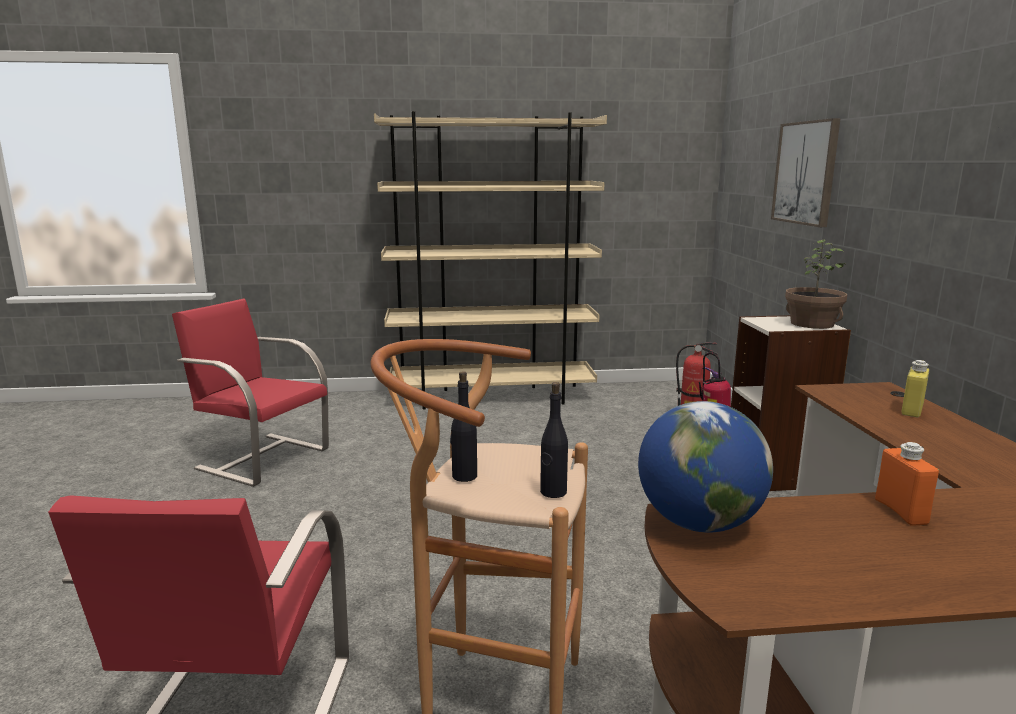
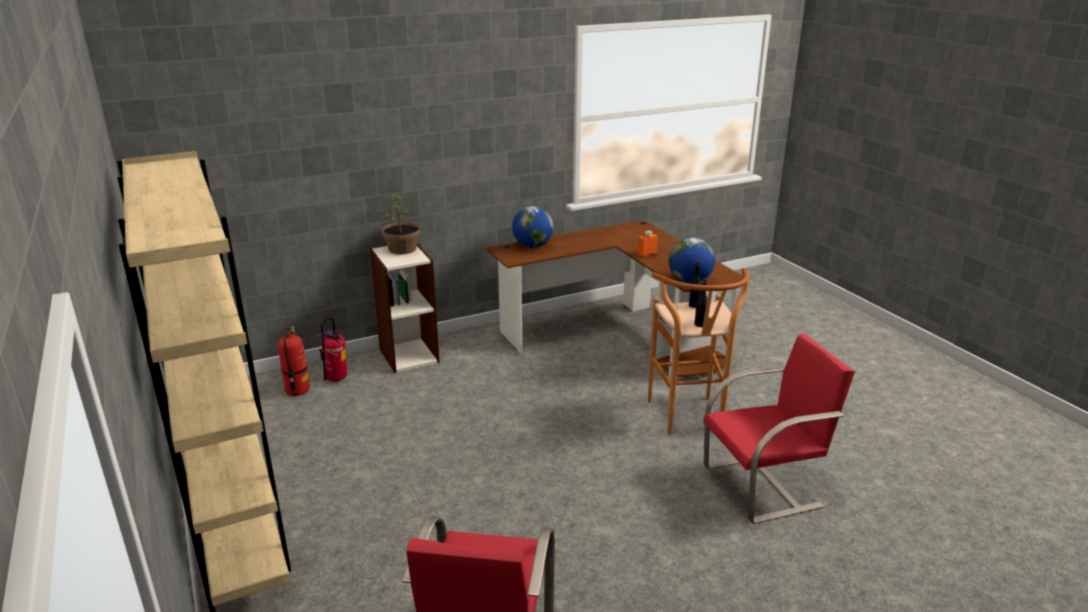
camera: 110 degrees left, 10 degrees up
(806, 173) = (316, 155): picture -> none
(912, 410) = (533, 246): yellow bottle -> globe

